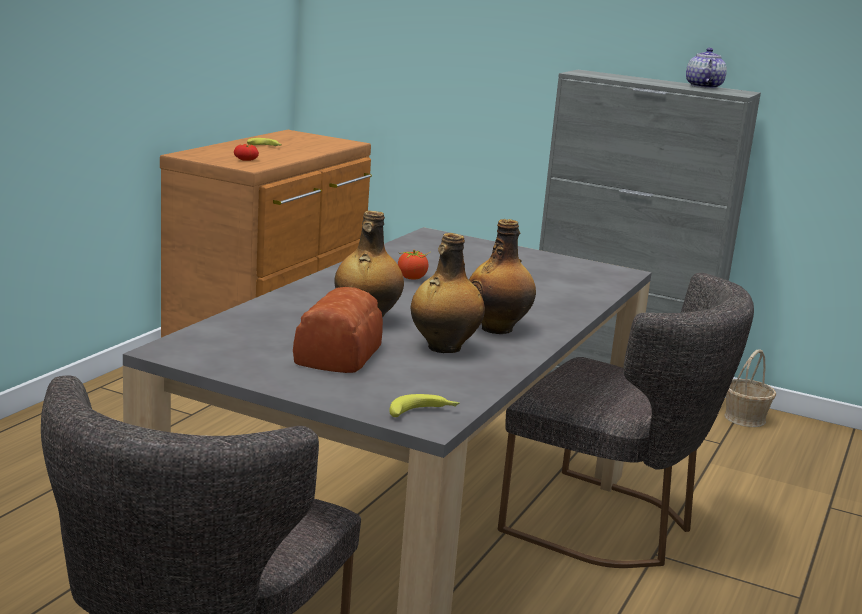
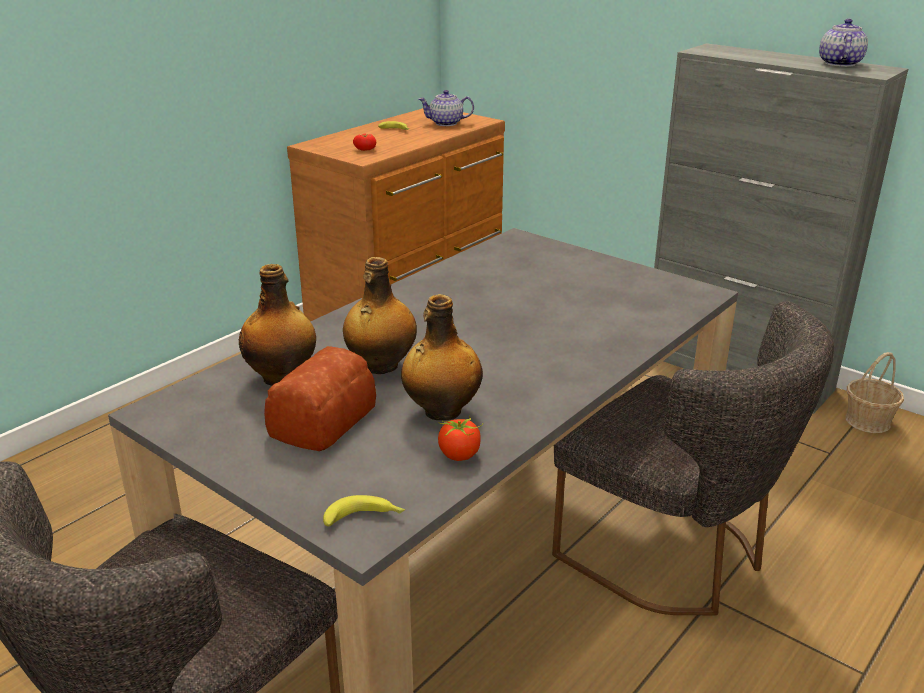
camera: 15 degrees right, 10 degrees up
(314, 143) = (446, 123): none -> teapot
(412, 278) = (463, 303): tomato -> tomato (460, 455)
(498, 328) = (518, 381): bottle -> bottle (282, 377)

